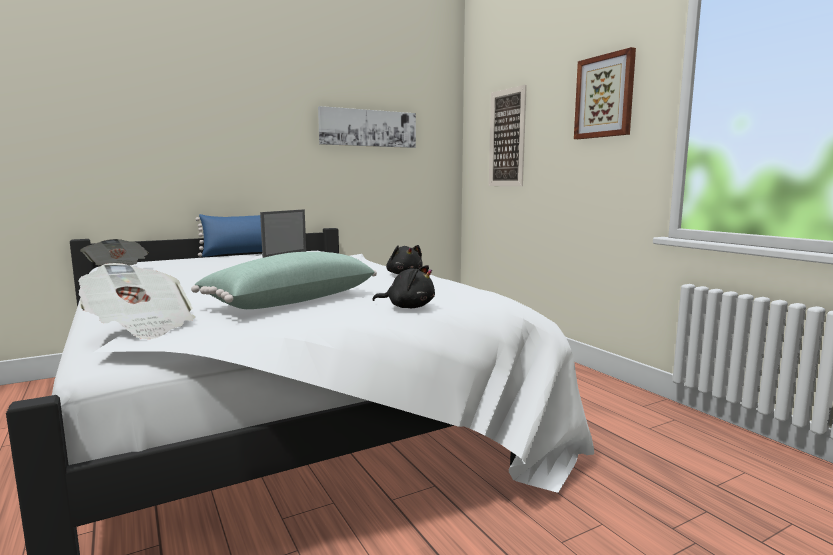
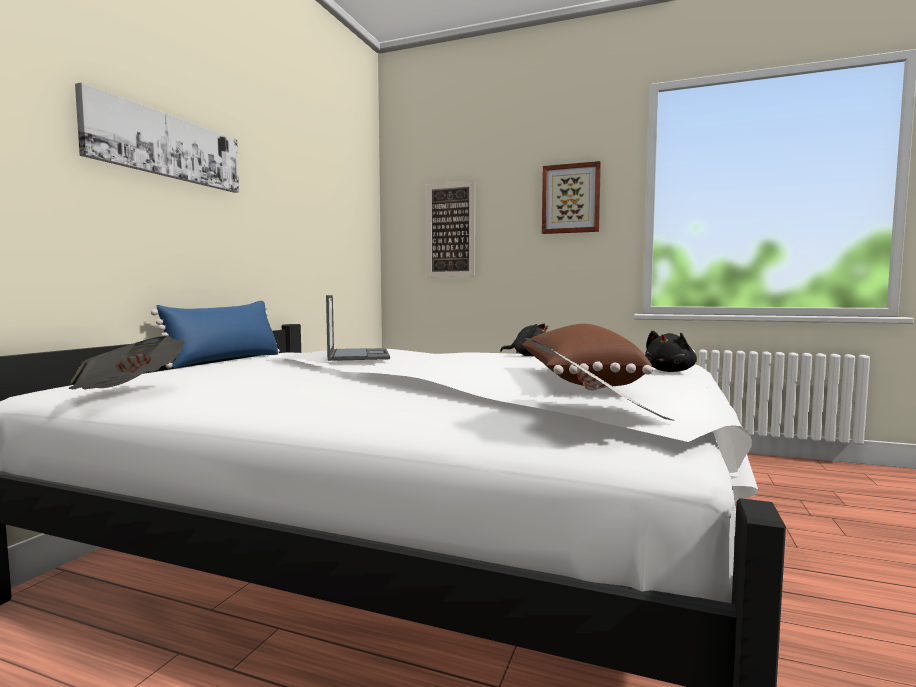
camera: 40 degrees left, 5 degrees down
(290, 301) = (575, 380): green pillow -> brown pillow
(368, 128) = (315, 206): picture -> picture (166, 147)
(408, 307) = (670, 371): black plush toy -> black plush toy turned 150 degrees clockwise

